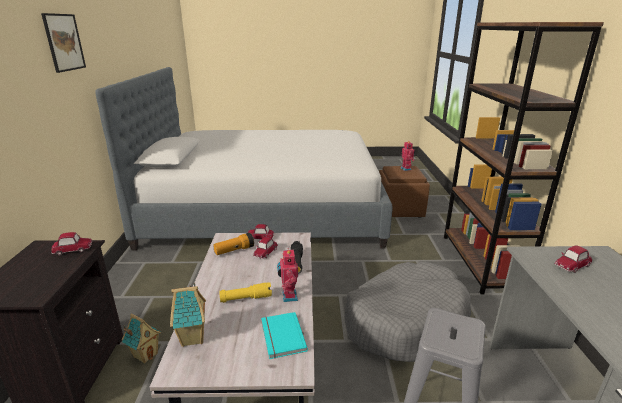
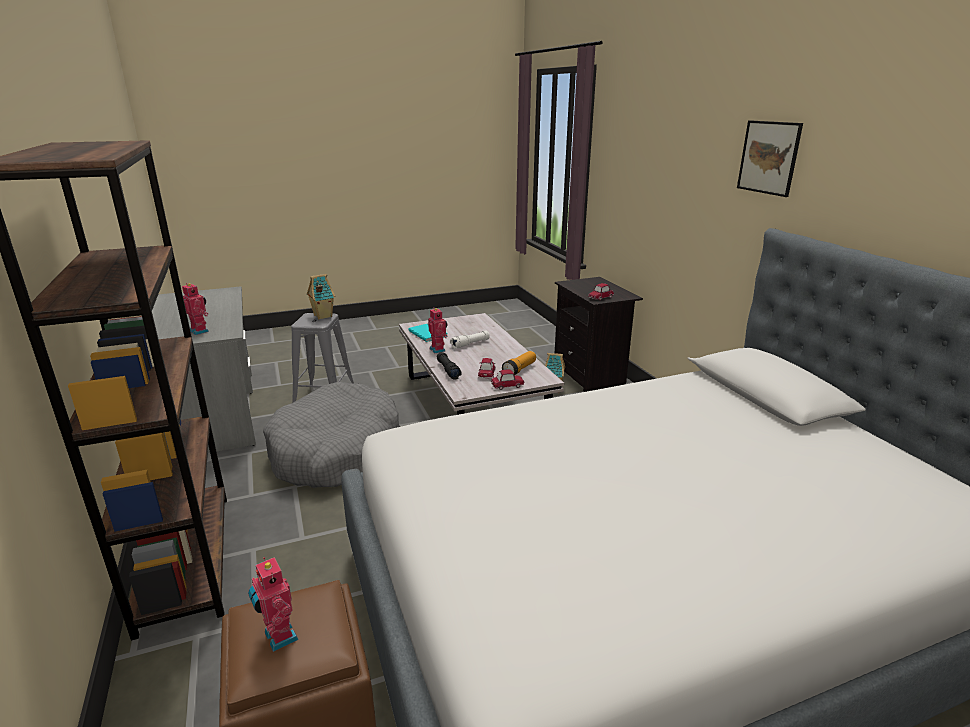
camera: 160 degrees right, 0 degrees up
(193, 338) = (483, 326): toy house -> toy house (322, 316)
(246, 298) = (470, 344): yellow flashlight -> white flashlight
(571, 265) = (200, 331): toy car -> toy robot

